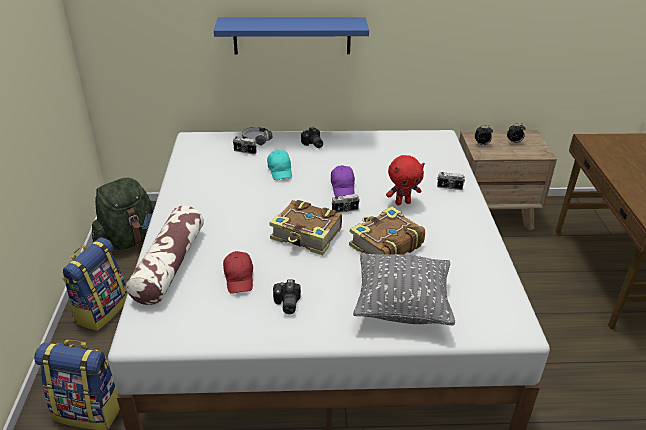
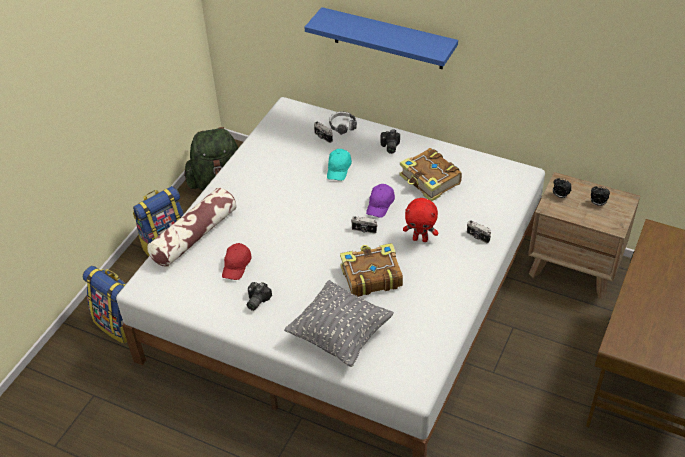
camera: 30 degrees right, 10 degrees up
(307, 235) = (314, 244): book -> book (430, 181)

